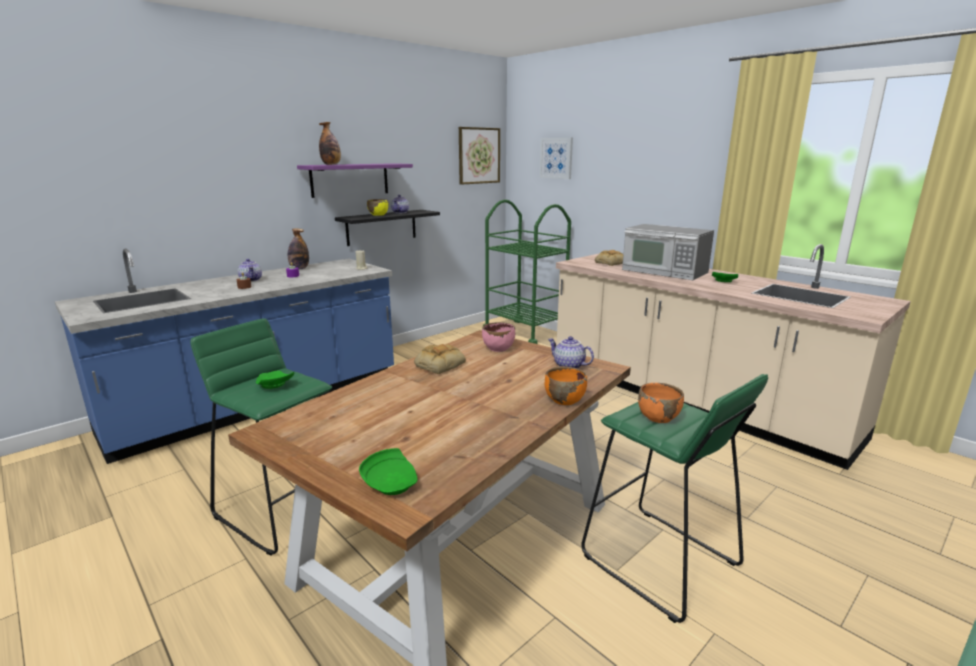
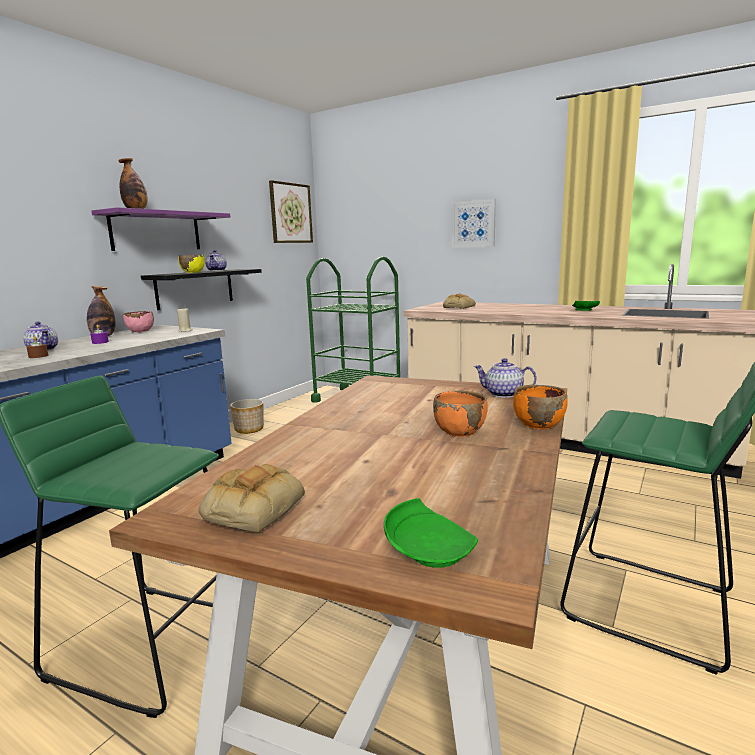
camera: 15 degrees left, 5 degrees down
(274, 385) = (136, 462): green plate -> none
(418, 351) = (249, 429): none -> planter
(439, 364) = (354, 410): bread -> bread (253, 507)
(498, 348) = (407, 388): pink bowl -> pink bowl (140, 331)
(556, 158) = (375, 212): picture -> picture (473, 224)
(658, 417) = (644, 430): orange bowl -> orange bowl (460, 431)
(664, 271) = (519, 308): microwave -> none

